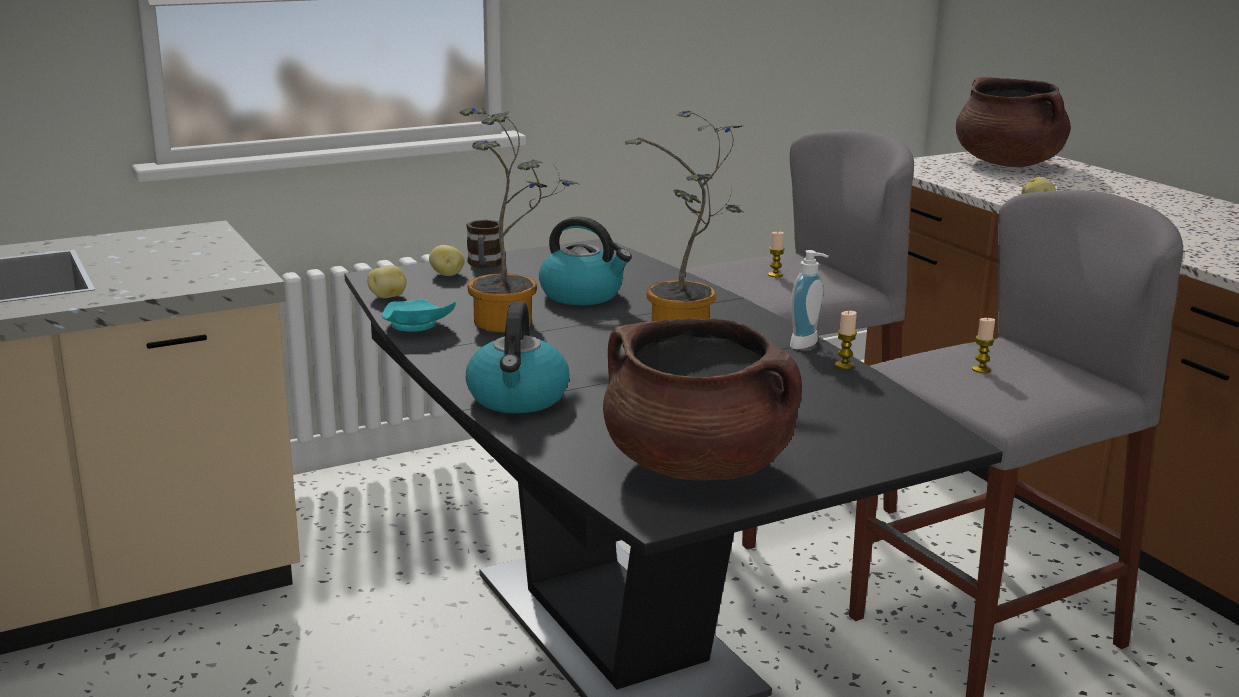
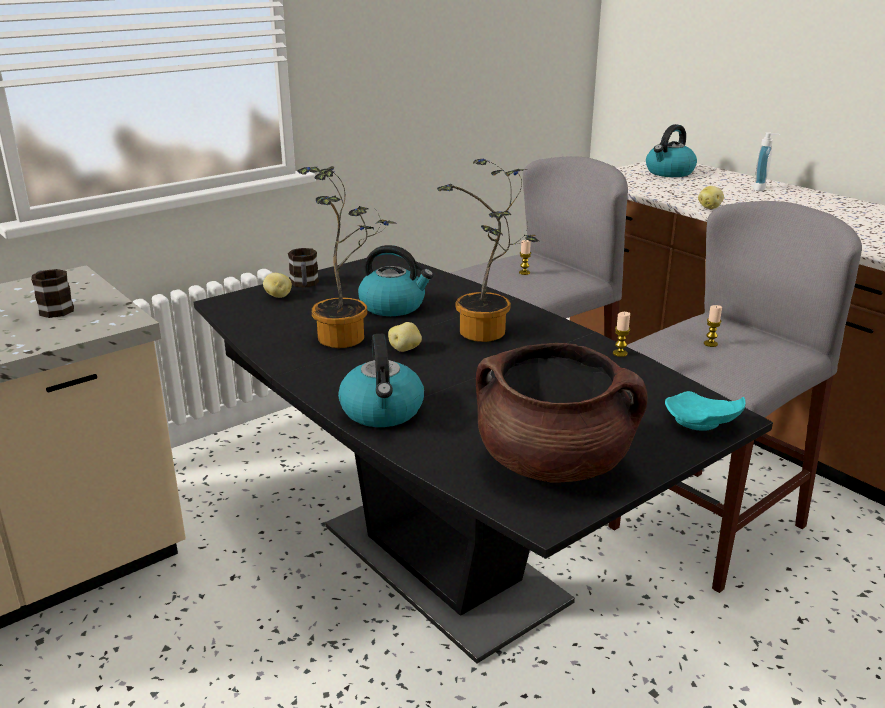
camera: 10 degrees left, 5 degrees up
(173, 259) = (53, 308): none -> mug
(388, 297) = (238, 321): potato -> potato (405, 349)
(415, 327) = (271, 349): turquoise plate -> turquoise plate (701, 423)
(807, 345) = (584, 337): soap dispenser -> soap dispenser (762, 188)
(1008, 164) = (669, 172): brown cooking pot -> kettle

